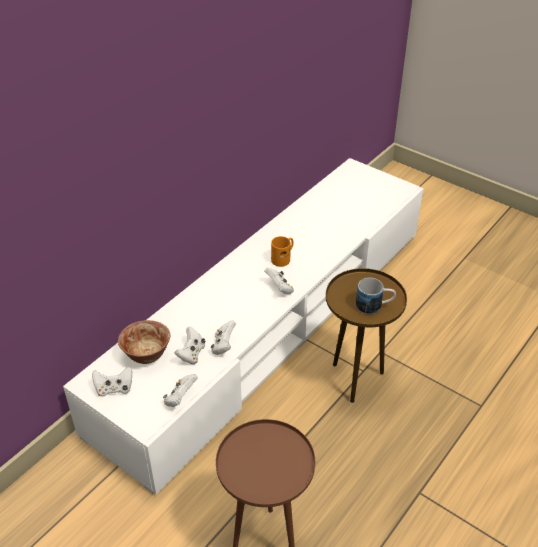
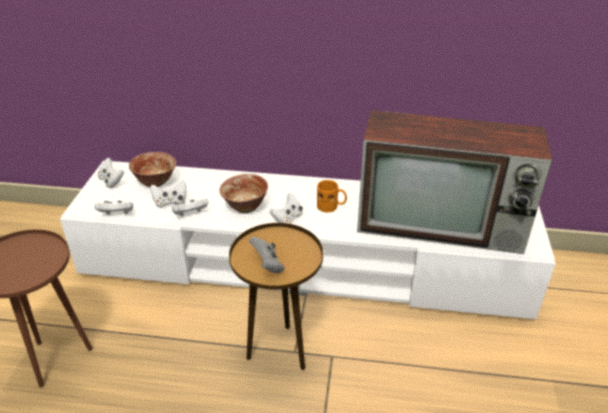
camera: 60 degrees right, 5 degrees down
(241, 307) = (245, 207): none -> bowl
(350, 214) = (442, 224): none -> television
(374, 306) = (268, 265): mug -> grey game controller

